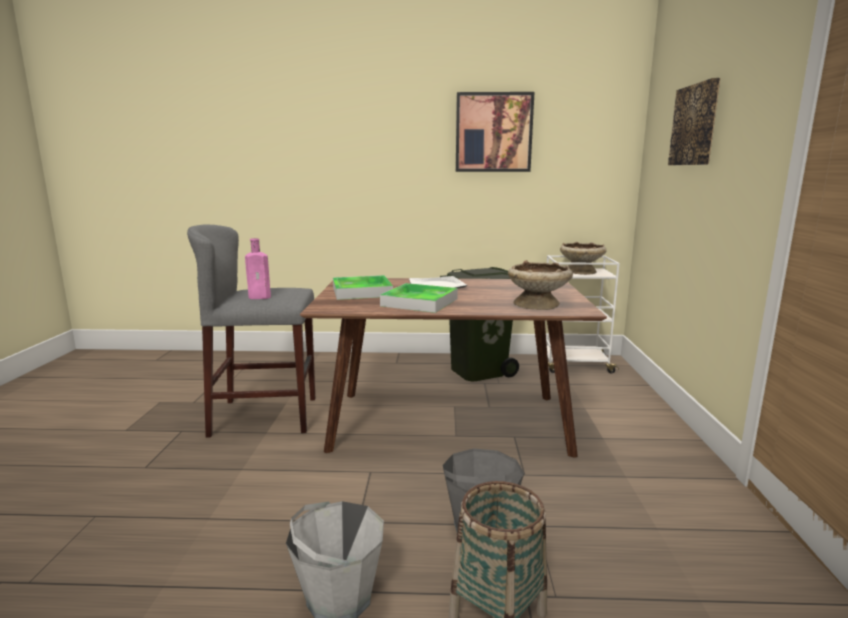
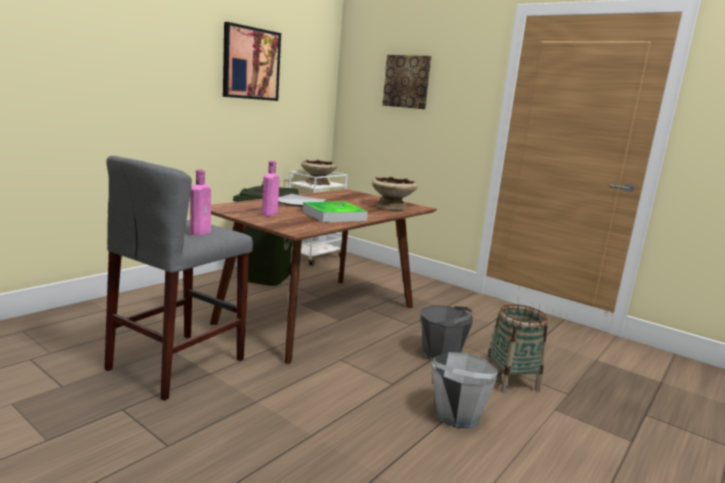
camera: 55 degrees left, 0 degrees up
(362, 292) = (269, 214): tray -> pink bottle

